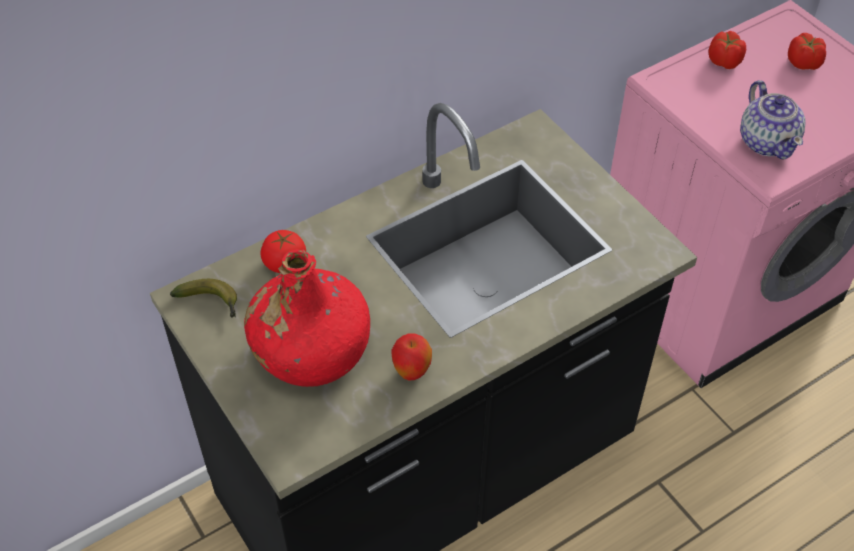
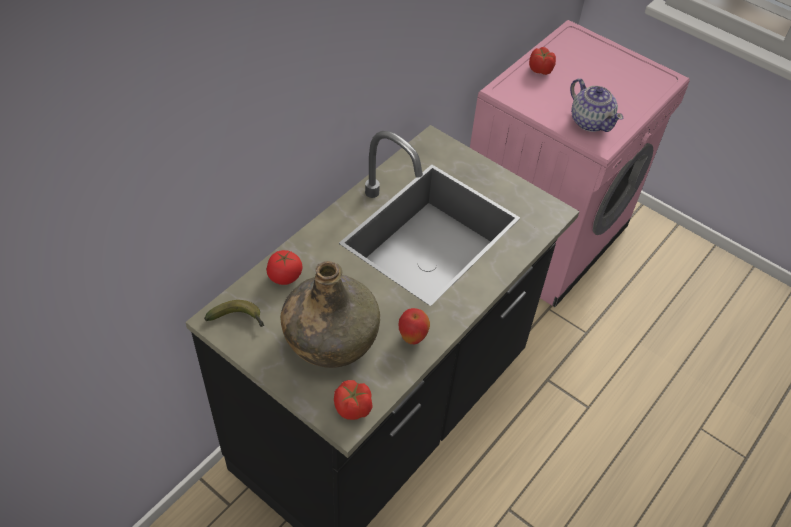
camera: 20 degrees left, 0 degrees up
(311, 350) = (331, 338): red bottle -> green bottle
(803, 63) = (593, 62): tomato -> tomato (353, 407)

